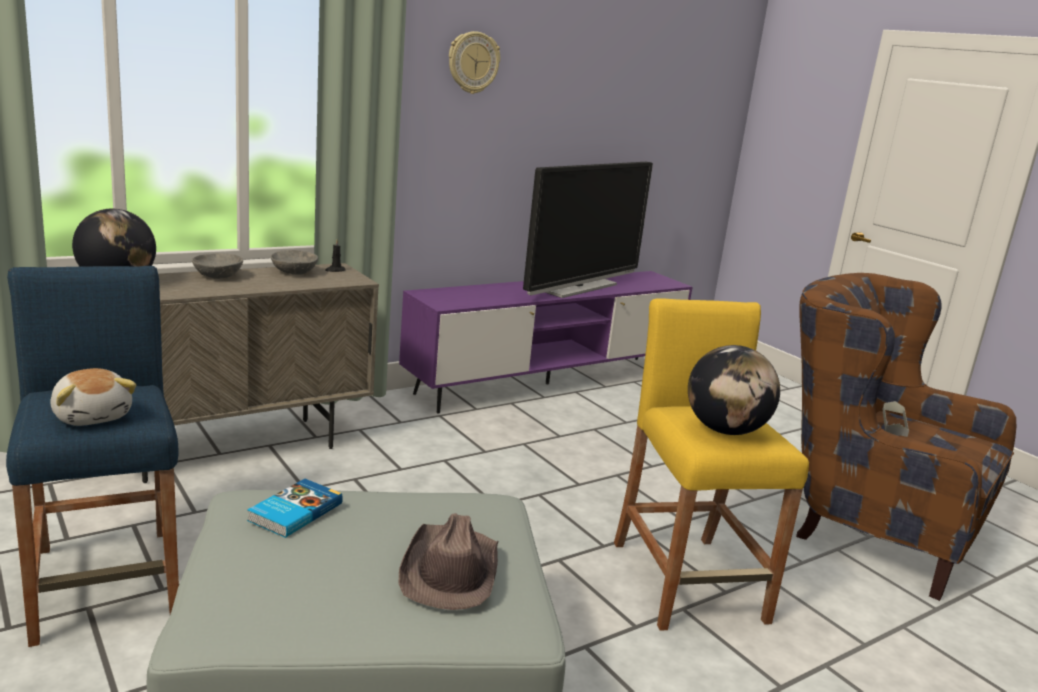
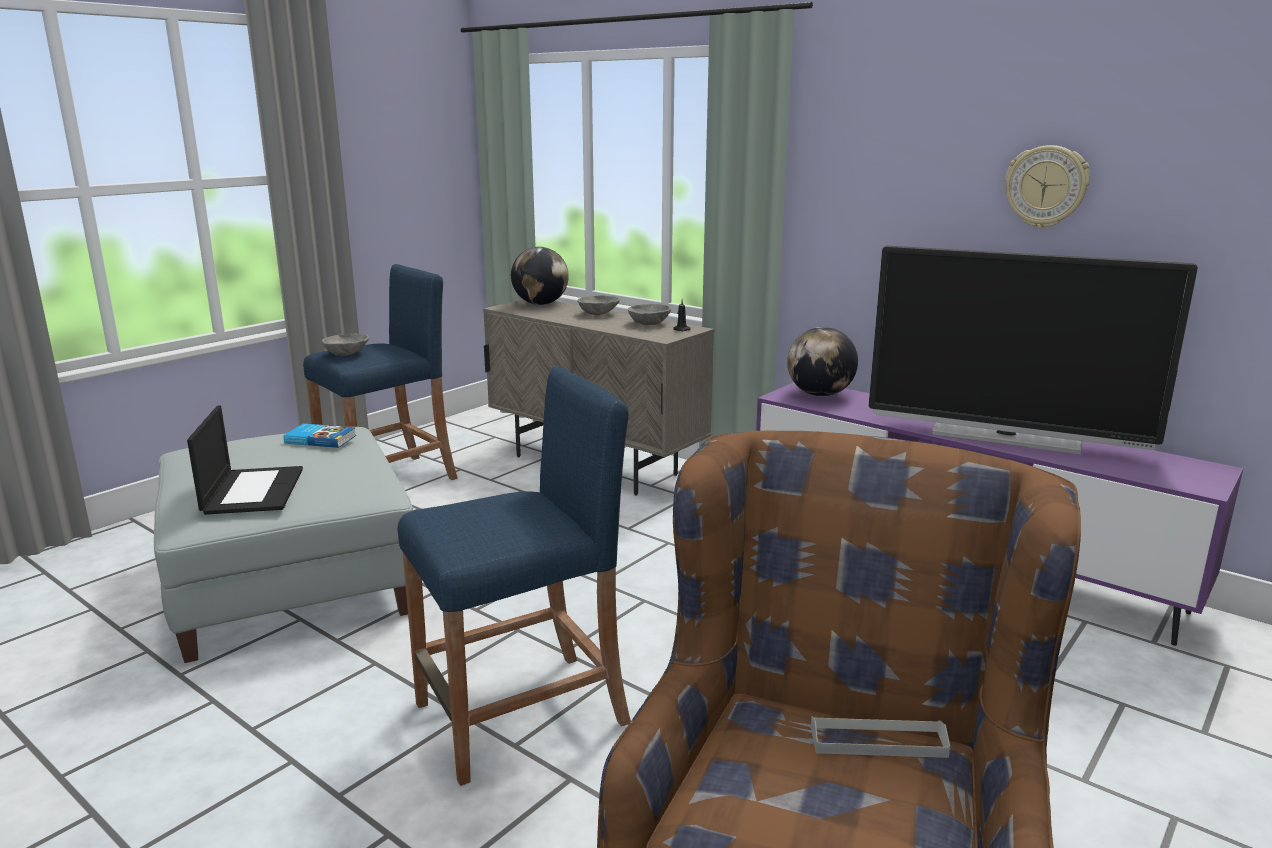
camera: 75 degrees right, 0 degrees up
(93, 416) = (347, 354): plush toy -> grey bowl
(450, 570) = (252, 490): brown hat -> laptop
(473, 62) = (898, 116): wall clock -> wall clock (1046, 187)
(687, 581) = (522, 714): yellow stool -> blue stool
(725, 430) = (470, 517): globe -> globe (820, 394)

